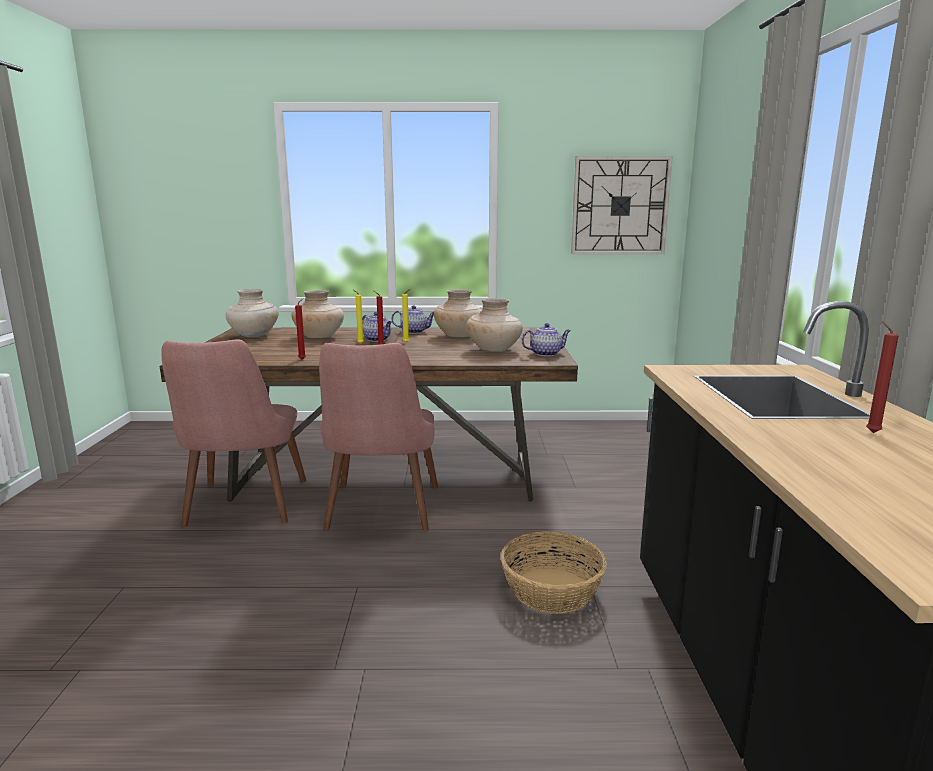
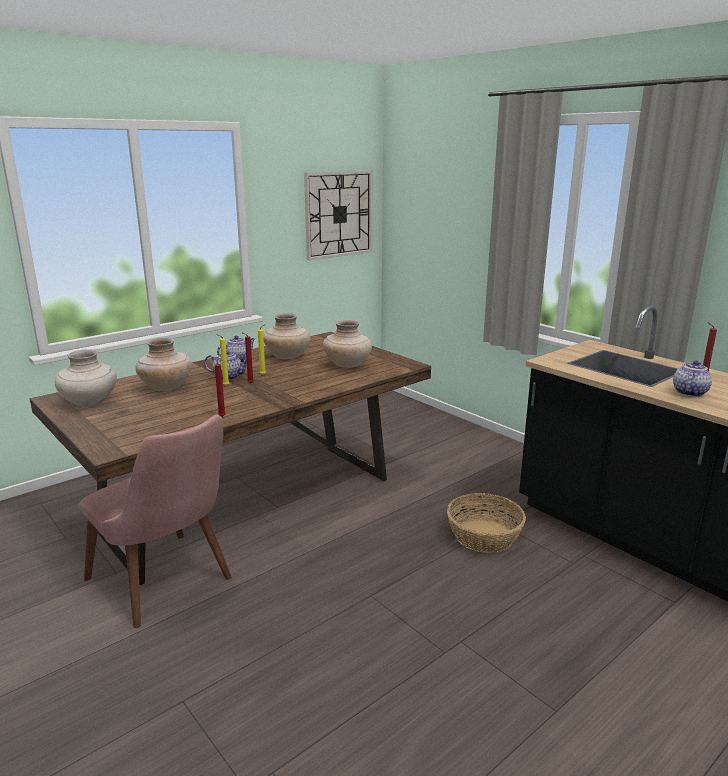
camera: 40 degrees left, 5 degrees up
(381, 514) = (297, 536): pink chair -> none
(546, 353) = (389, 360): teapot -> teapot (689, 392)

